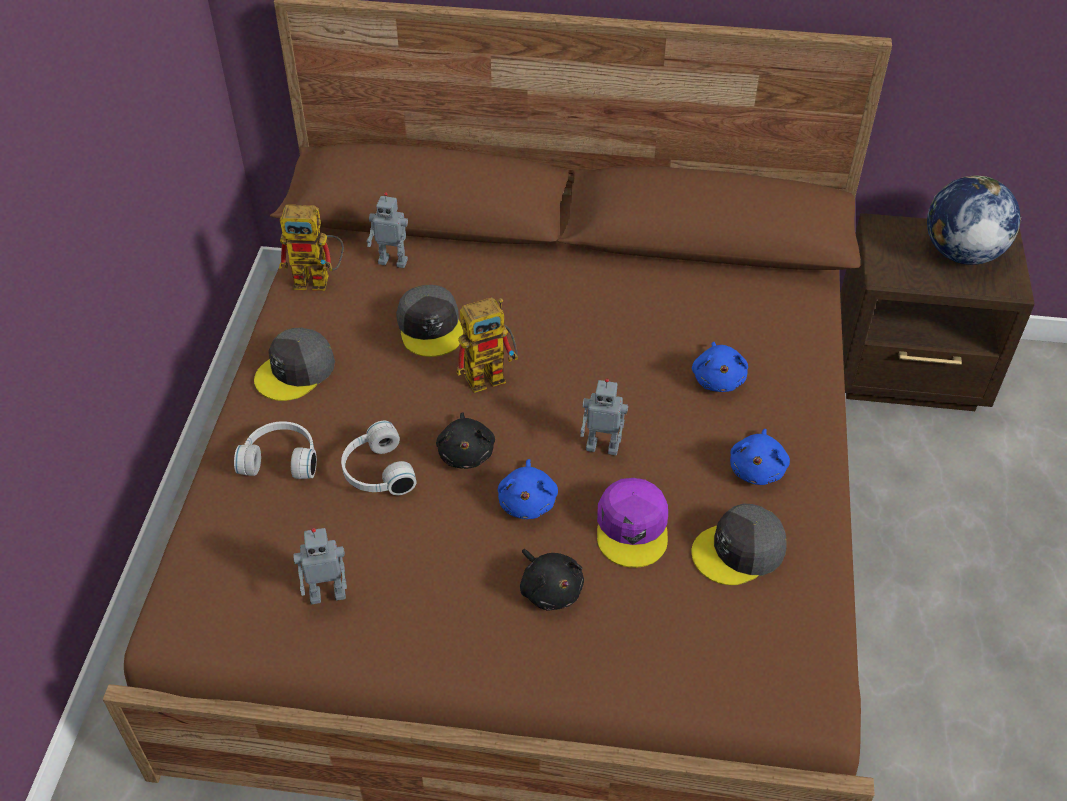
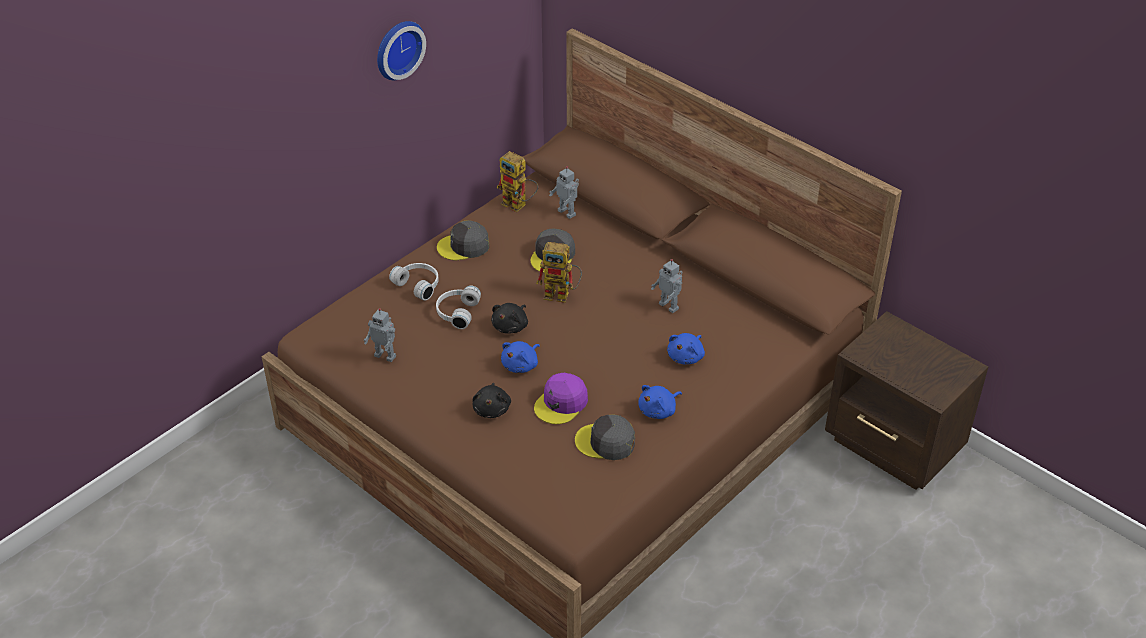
camera: 35 degrees right, 5 degrees down
(77, 99) = (397, 48): none -> wall clock
(602, 446) = (585, 358): toy robot -> toy robot (669, 306)
(961, 253) = (926, 363): globe -> none

